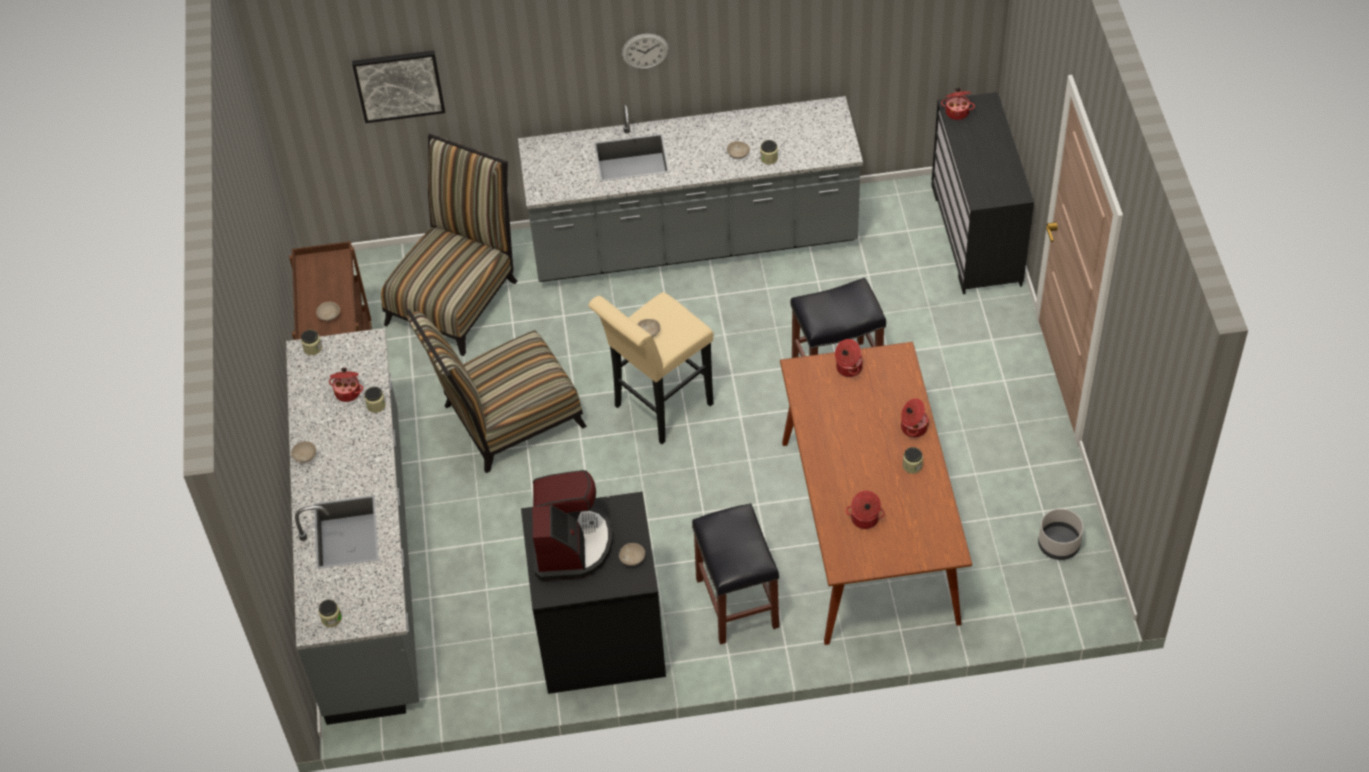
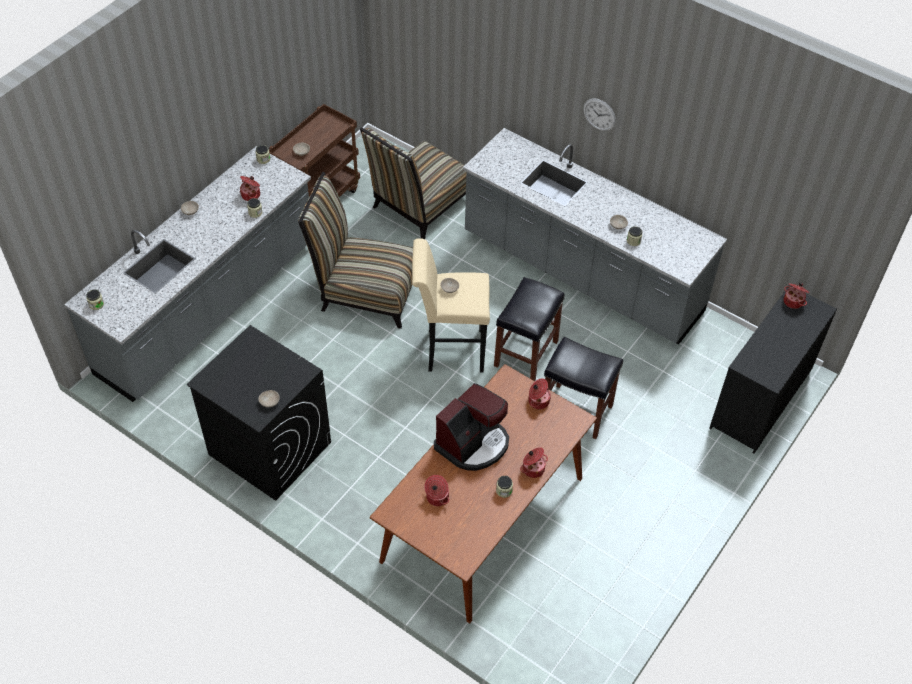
camera: 40 degrees right, 0 degrees up
(399, 85) = (441, 41): picture -> none
(456, 296) = (418, 206): chair -> chair turned 150 degrees clockwise
(571, 545) = (248, 366): coffee machine -> coffee machine (473, 443)
(736, 602) = (361, 493): black stool -> black stool (526, 353)
(1058, 544) = (587, 629): grey planter -> none

